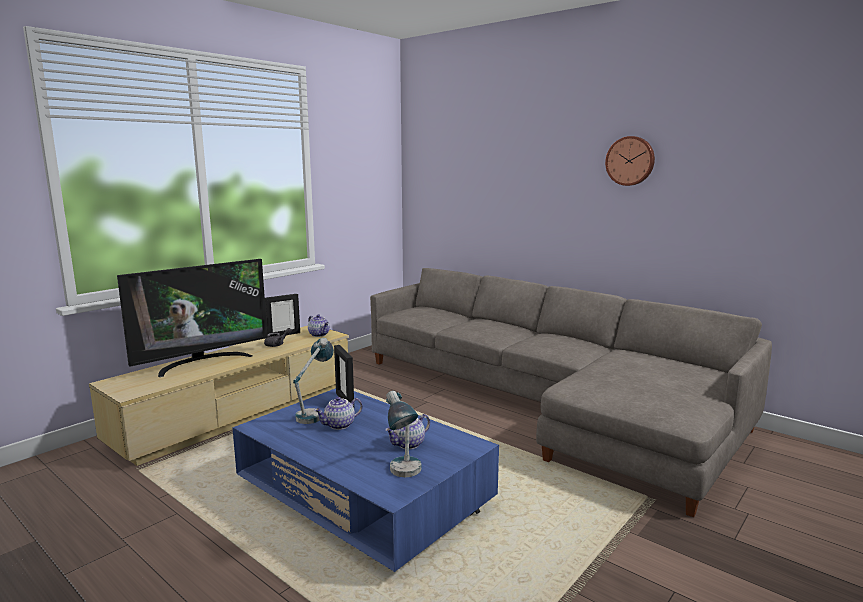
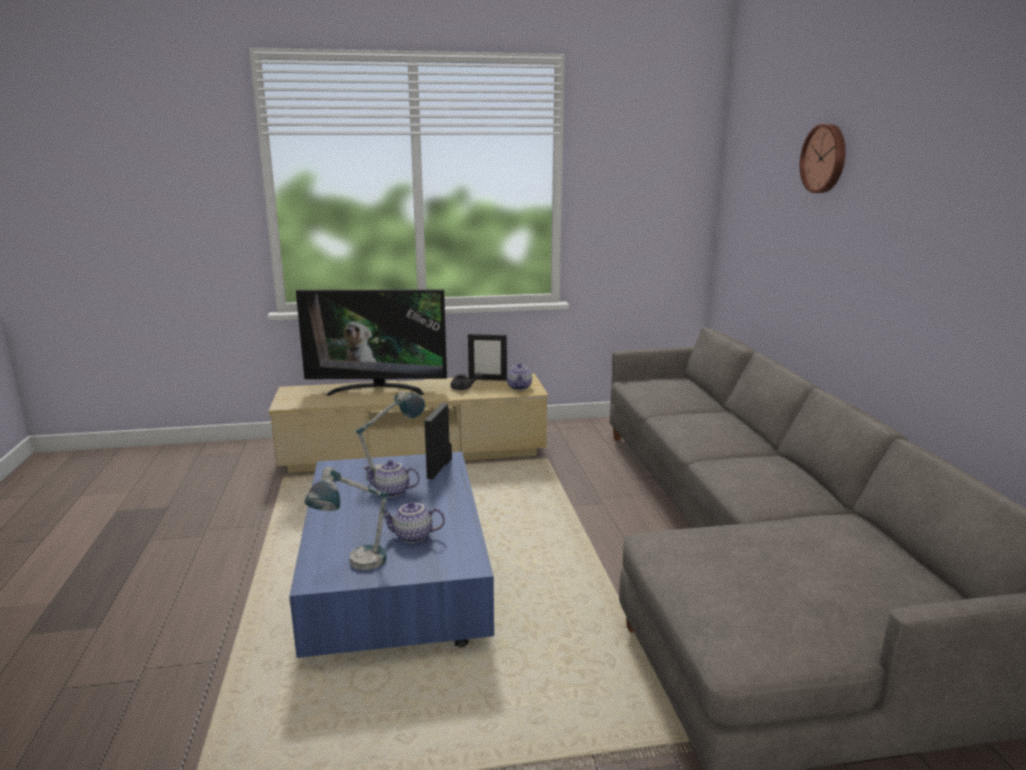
camera: 40 degrees right, 5 degrees up
(630, 161) = (964, 197): wall clock -> wall clock (825, 158)

